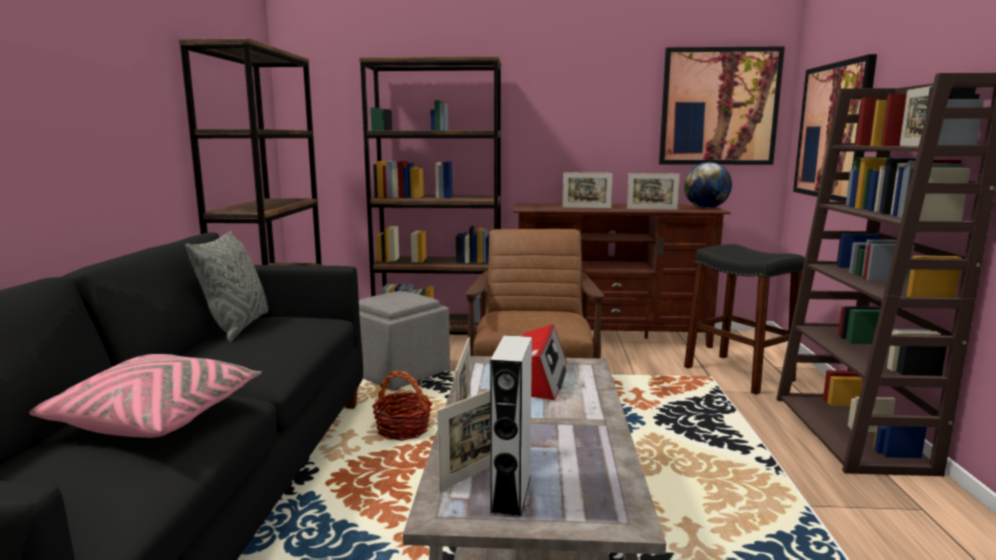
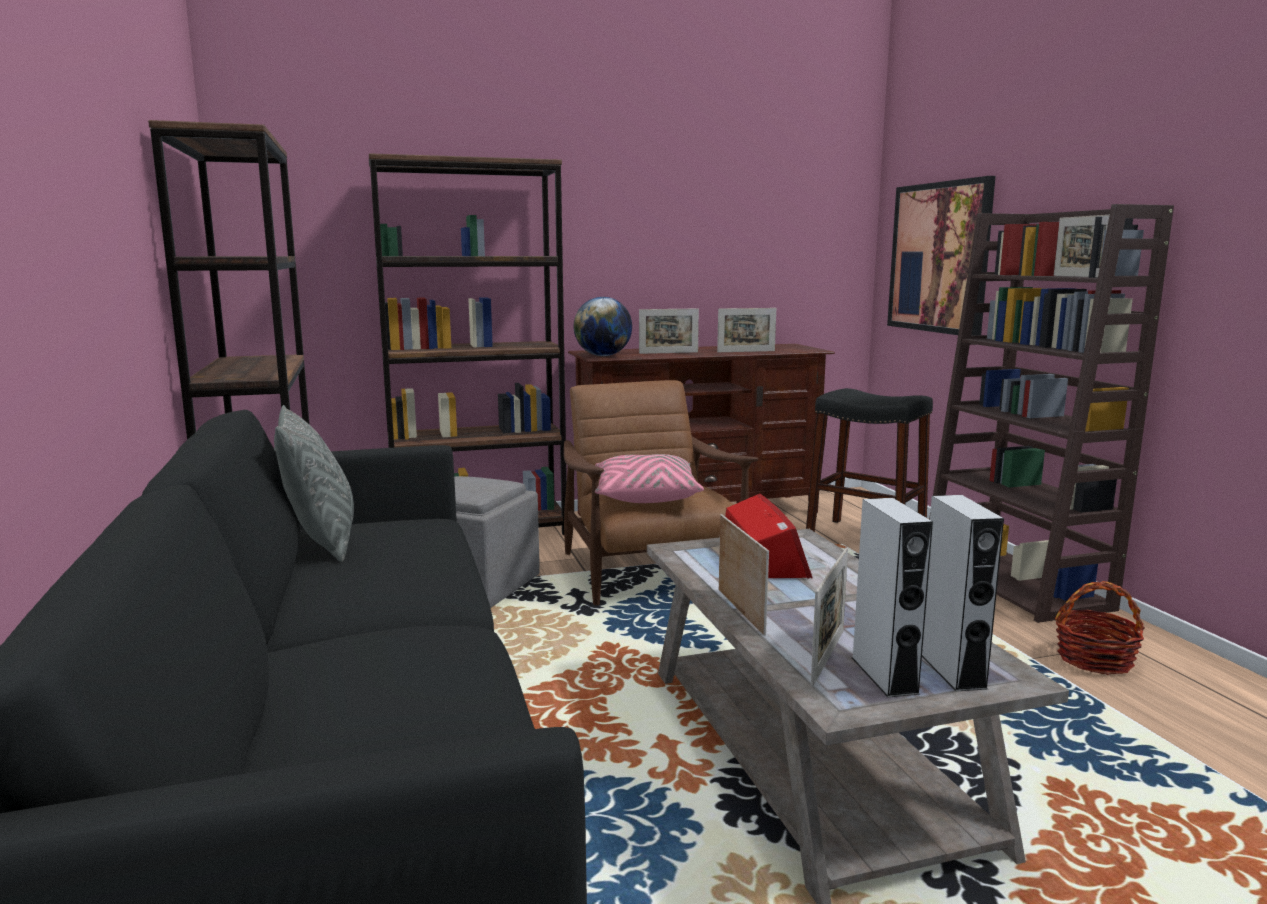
camera: 20 degrees left, 0 degrees up
(158, 417) = (398, 662): pink pillow -> pink pillow (645, 496)
(403, 430) = (544, 654): basket -> basket (1095, 659)
(576, 501) = (951, 670): none -> grey speaker
(706, 208) = (801, 348): globe -> globe (603, 356)
(719, 107) = (801, 227): picture -> none

